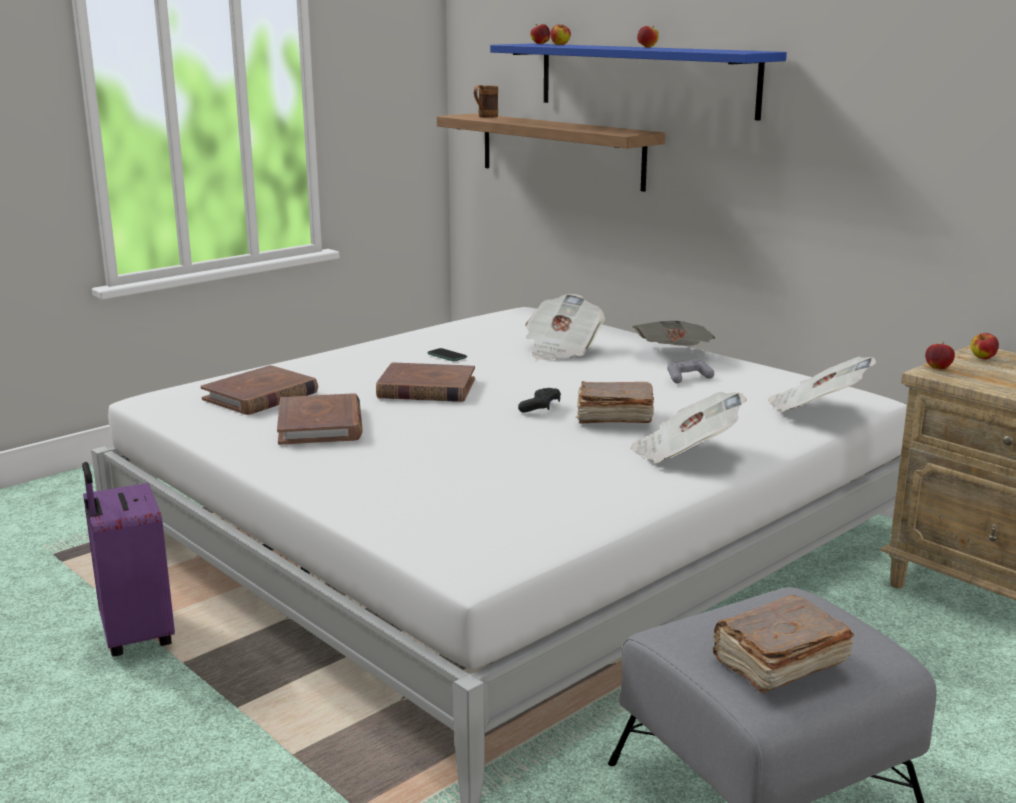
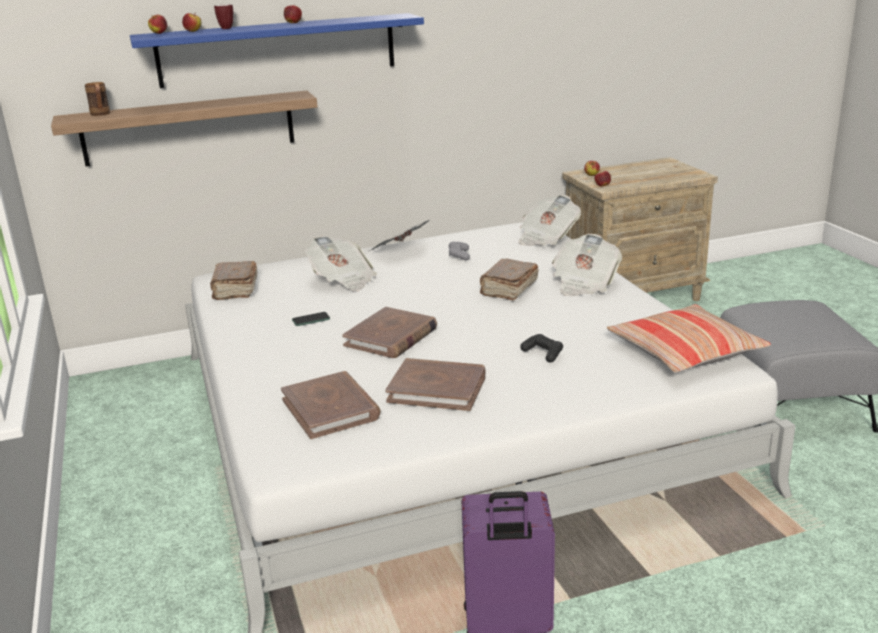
camera: 65 degrees left, 5 degrees up
(504, 533) = (685, 352): none -> pillow
(540, 407) = (471, 306): black game controller -> black game controller (543, 353)
(589, 45) = (224, 28): none -> mug
(778, 663) = (826, 325): brown book -> brown book (235, 290)

